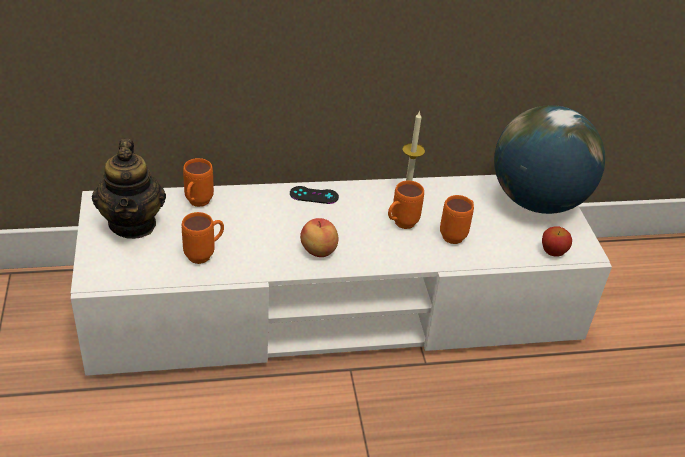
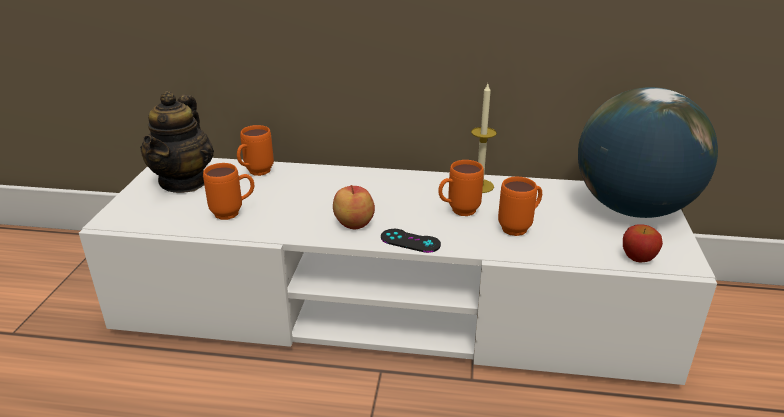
camera: 20 degrees right, 10 degrees down
(314, 195) = (377, 178): black game controller -> black game controller (410, 241)

